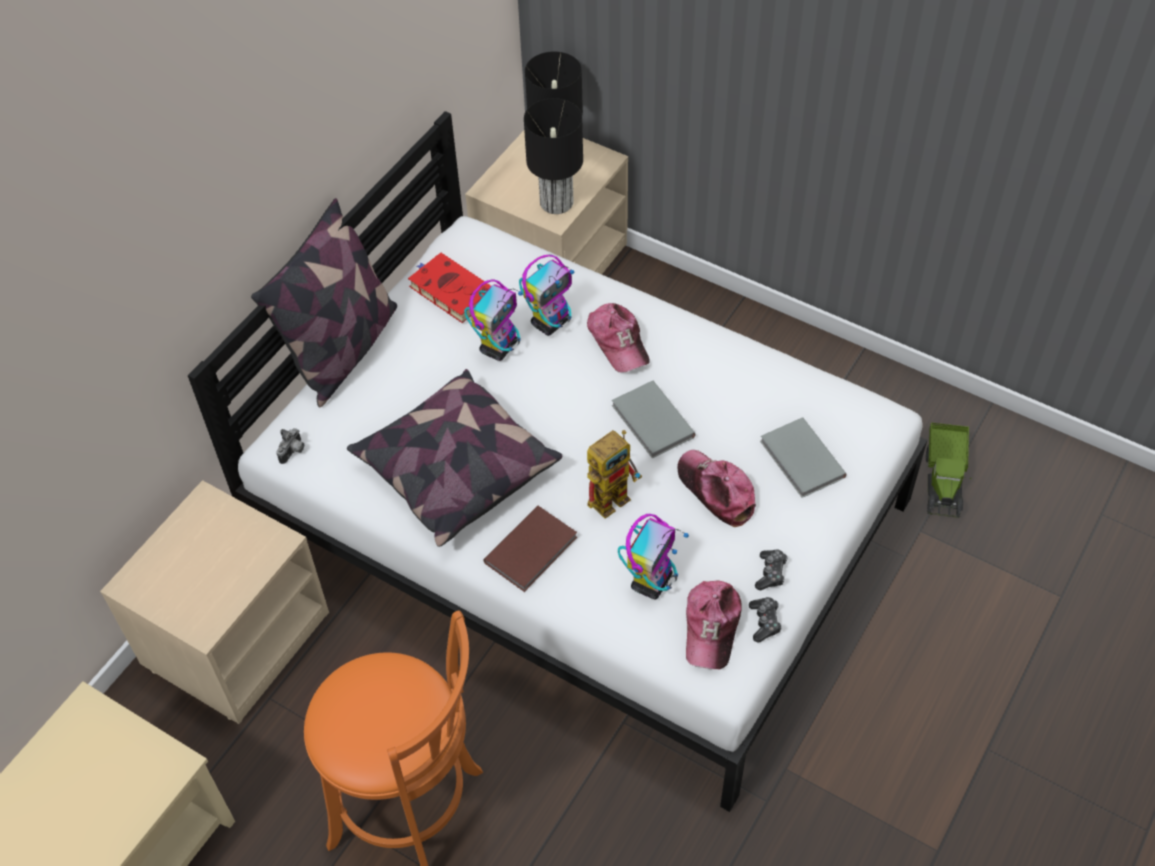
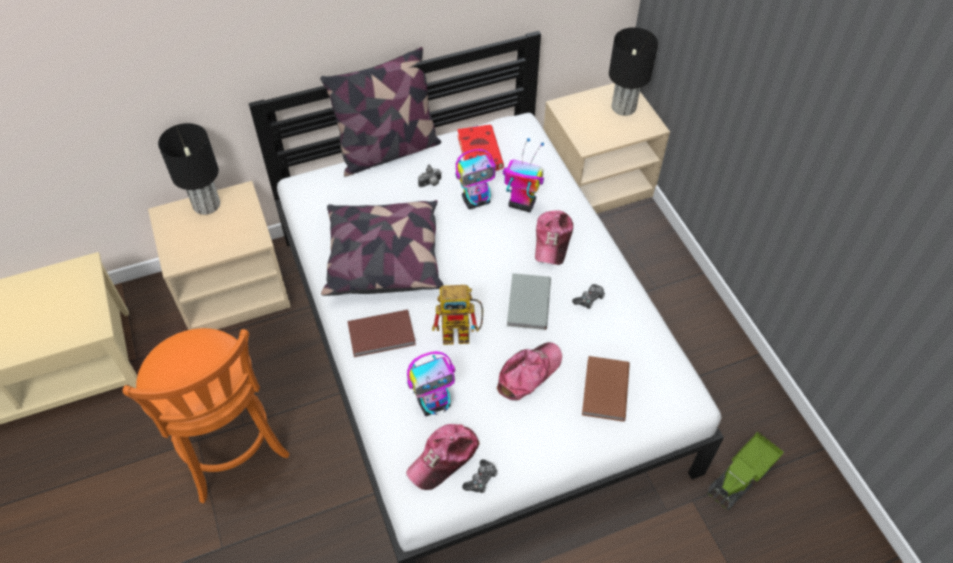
camera: 35 degrees right, 0 degrees up
(293, 452) = (307, 193): camera -> camera (431, 184)
(551, 322) = (521, 204): toy robot -> toy robot turned 150 degrees counterclockwise
(555, 203) = (596, 135): black table lamp -> black table lamp (206, 204)
(716, 491) = (529, 373): cap -> cap turned 45 degrees clockwise
(771, 573) = (515, 450): game controller -> game controller (589, 299)
(801, 461) = (603, 390): grey book -> brown book

